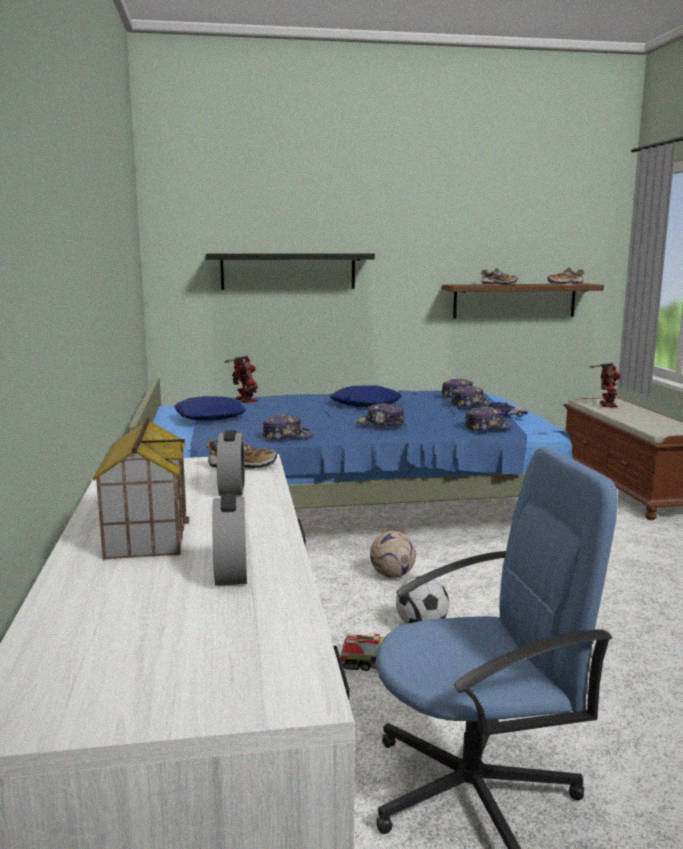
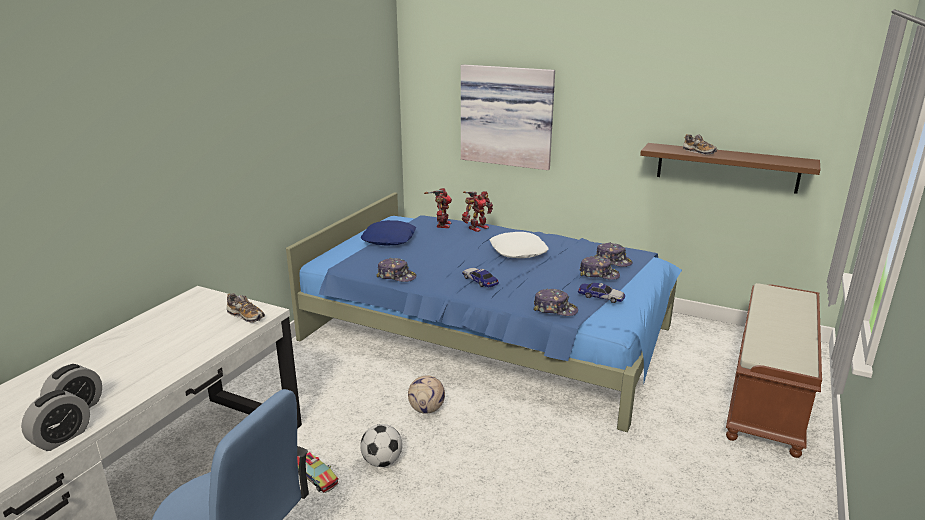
camera: 35 degrees right, 10 degrees up
(147, 533) = (104, 360): toy house -> none
(232, 489) = (202, 336): alarm clock -> alarm clock (62, 438)
(288, 271) = (507, 116): black shelf -> picture
(365, 404) = (517, 251): blue pillow -> white pillow
(381, 424) = (479, 281): cap -> toy car
(565, 284) = (778, 160): shoe -> none
(606, 405) = (779, 302): toy robot -> toy robot (477, 227)

